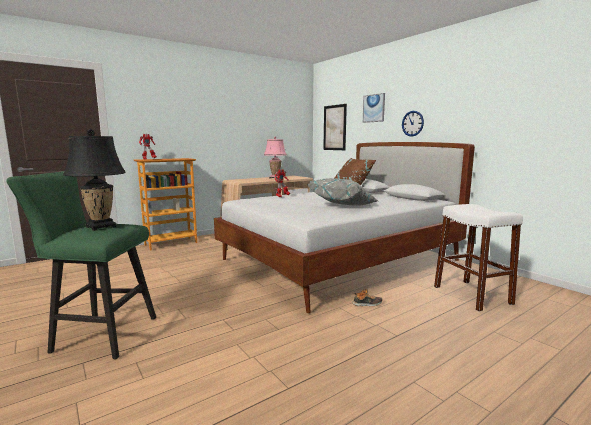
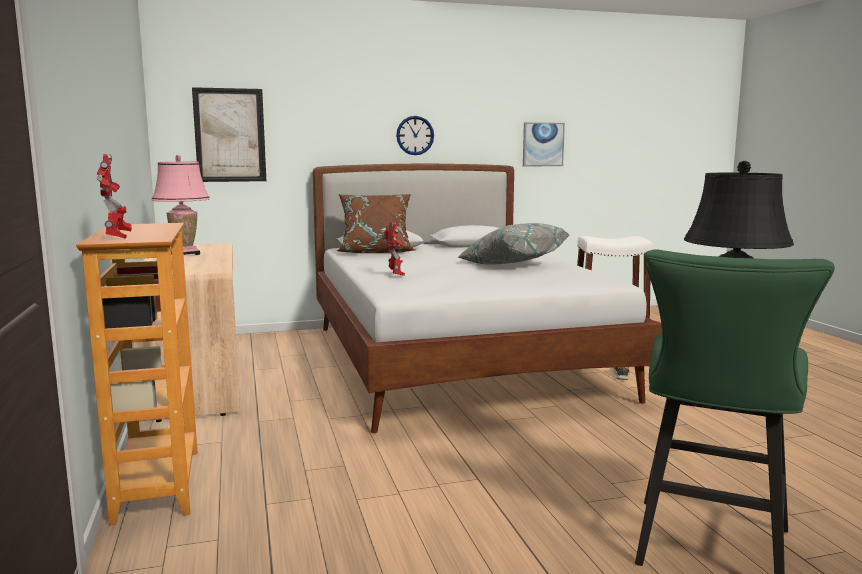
camera: 70 degrees left, 0 degrees up
(374, 108) = (334, 105): picture -> picture (543, 144)

